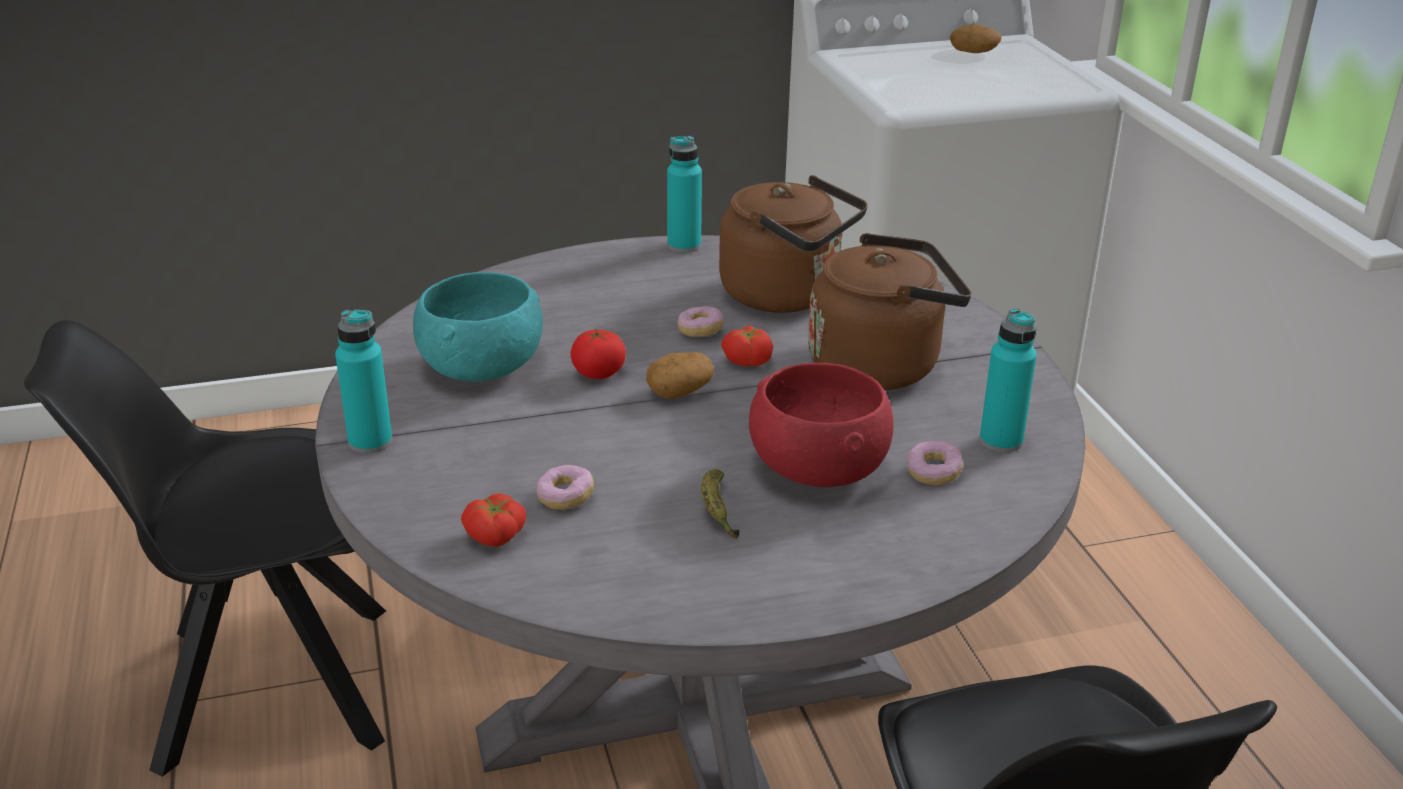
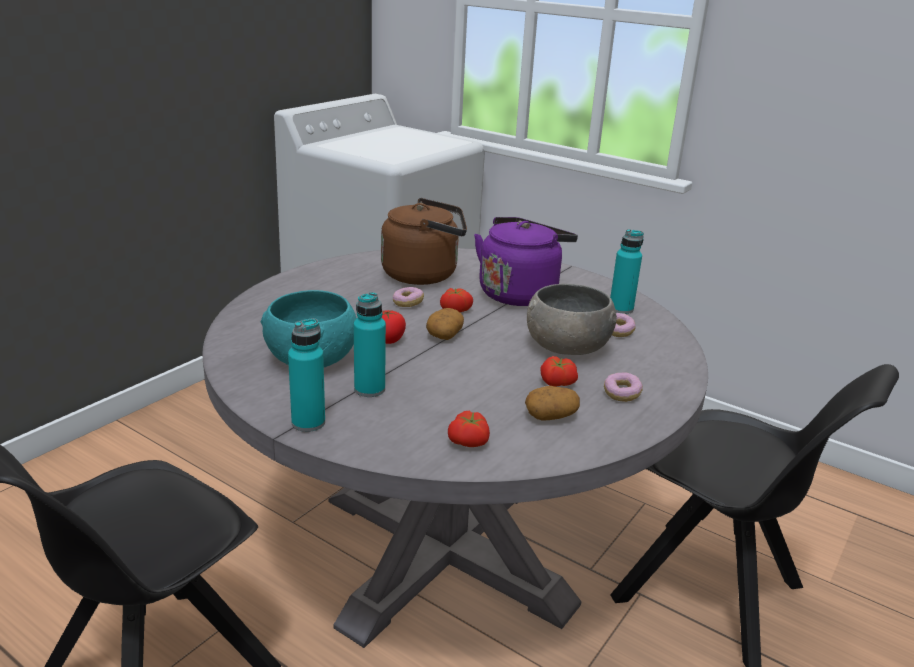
camera: 40 degrees left, 5 degrees down
(565, 498) = (473, 407): donut -> donut (621, 394)
(684, 245) = (330, 265): turquoise bottle -> turquoise bottle (369, 389)
(717, 511) = (556, 383): banana -> tomato
(817, 468) = (568, 347): red bowl -> grey bowl
(881, 365) = (520, 293): brown kettle -> purple kettle
(974, 52) = (385, 135): potato -> potato (551, 415)

